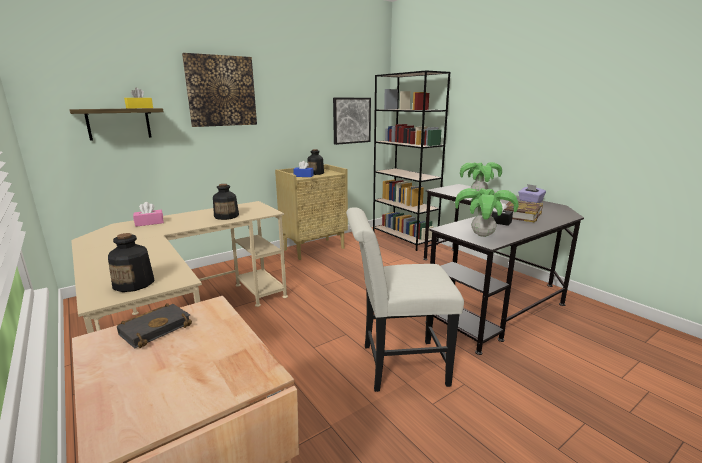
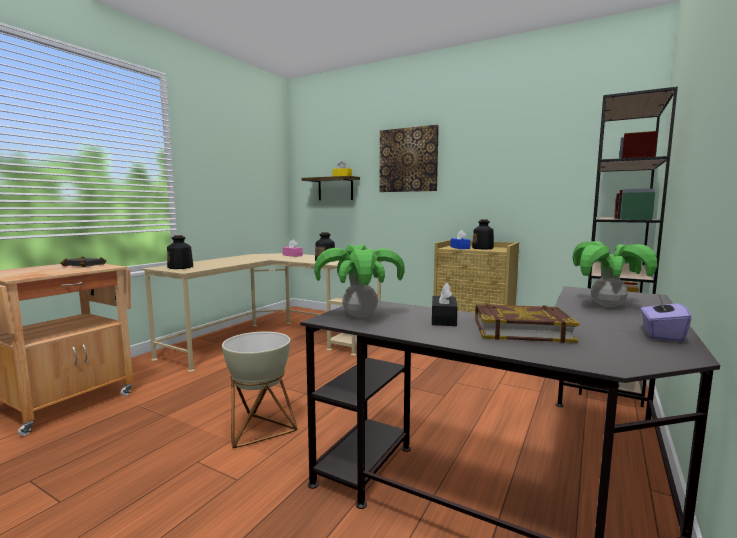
camera: 65 degrees right, 10 degrees down
(351, 120) = (572, 188): picture -> none
(397, 365) = (261, 429): white chair -> planter

